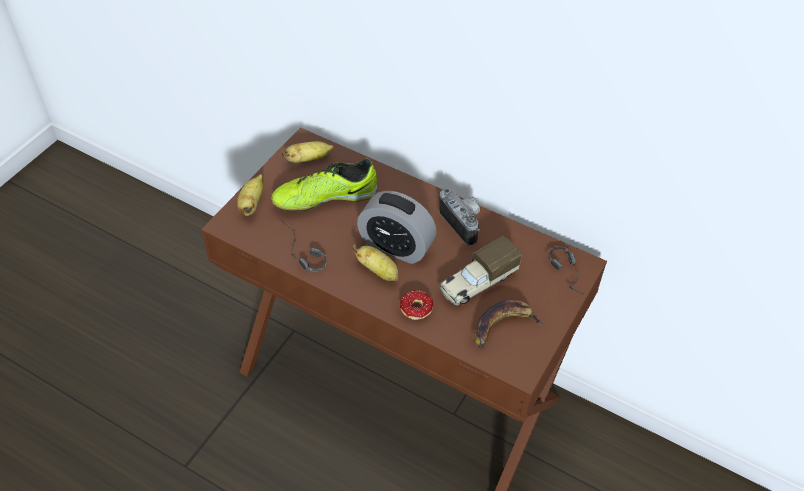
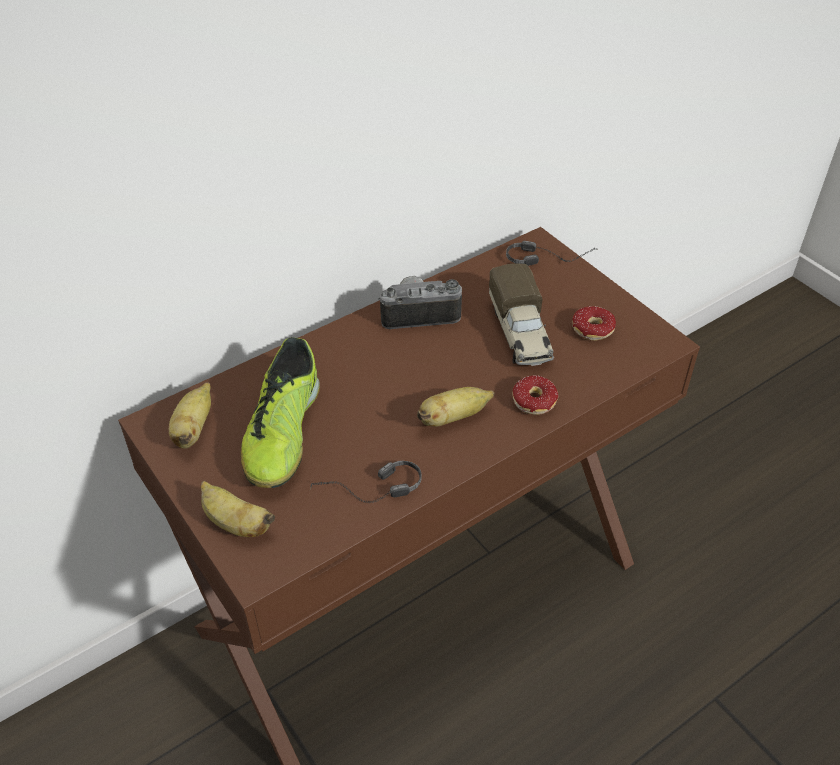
camera: 65 degrees left, 5 degrees down
(396, 246) = (420, 387): alarm clock -> none
(503, 326) = (595, 335): banana -> donut

